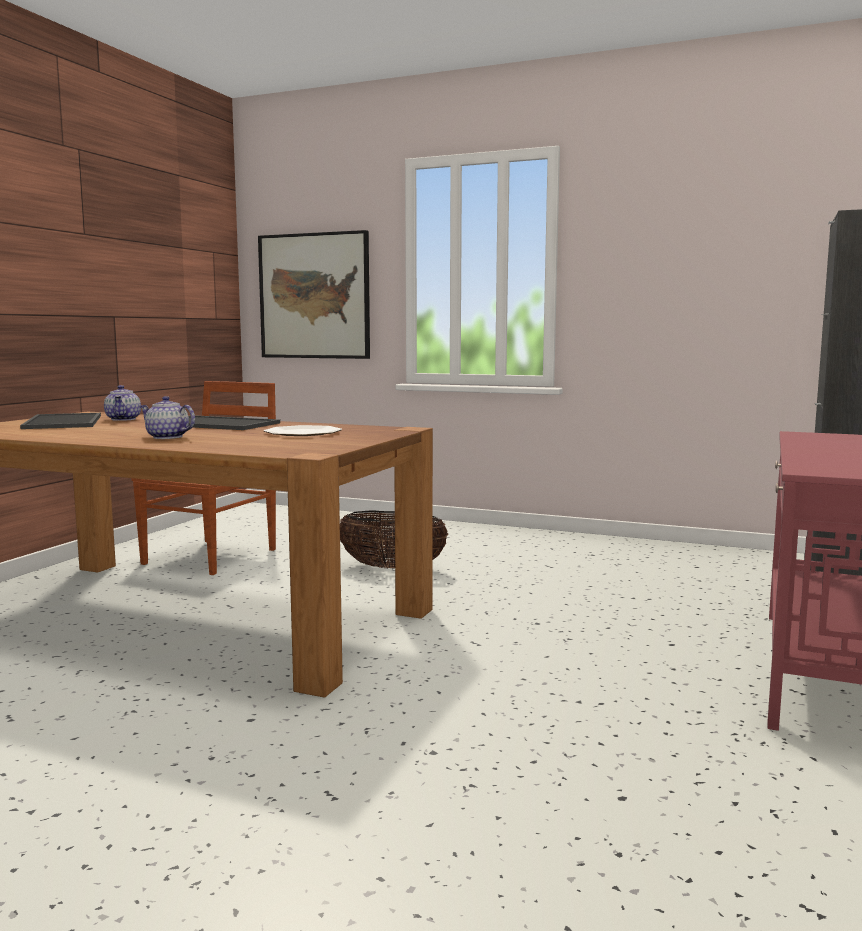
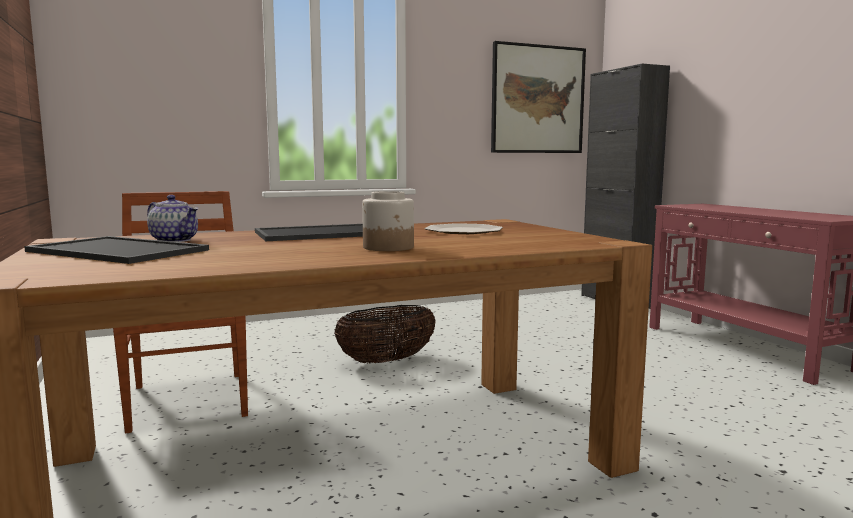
camera: 45 degrees left, 0 degrees up
(166, 437) = (389, 247): teapot -> jar
(314, 296) = (155, 100): picture -> picture (537, 99)

